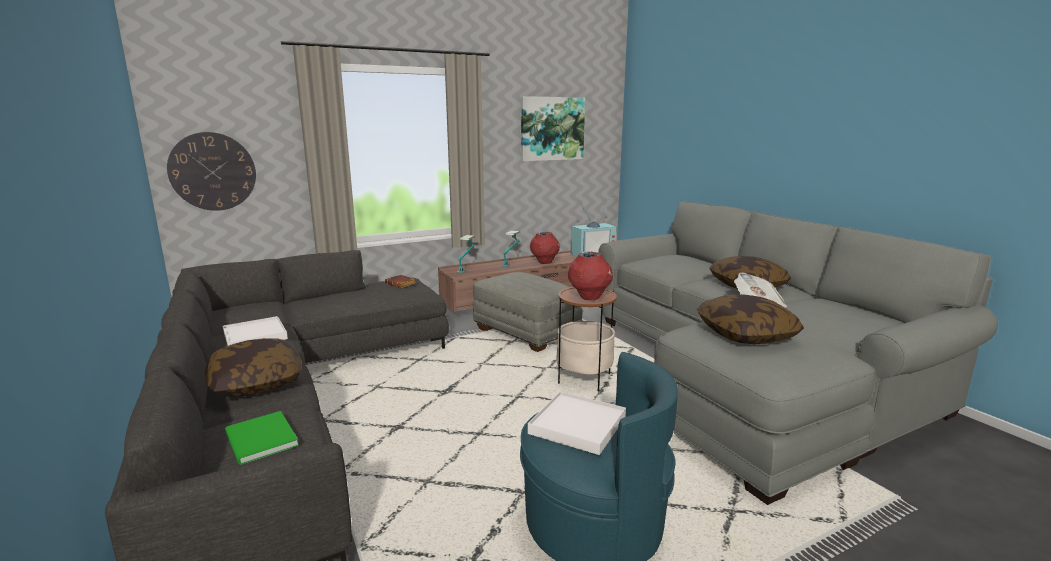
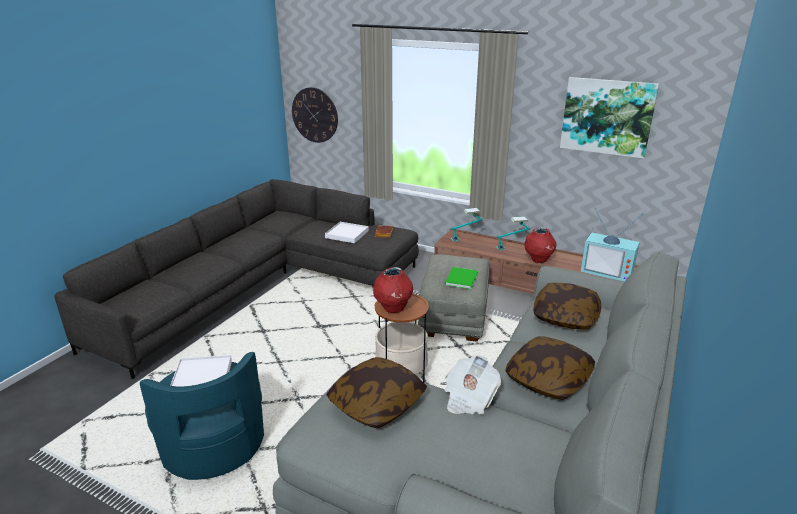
camera: 55 degrees right, 10 degrees up
(255, 336) = (249, 238): white tray -> white tray (347, 234)
(256, 382) = (196, 266): pillow -> pillow (565, 316)
(260, 440) = (139, 296): green book -> green book (460, 279)

